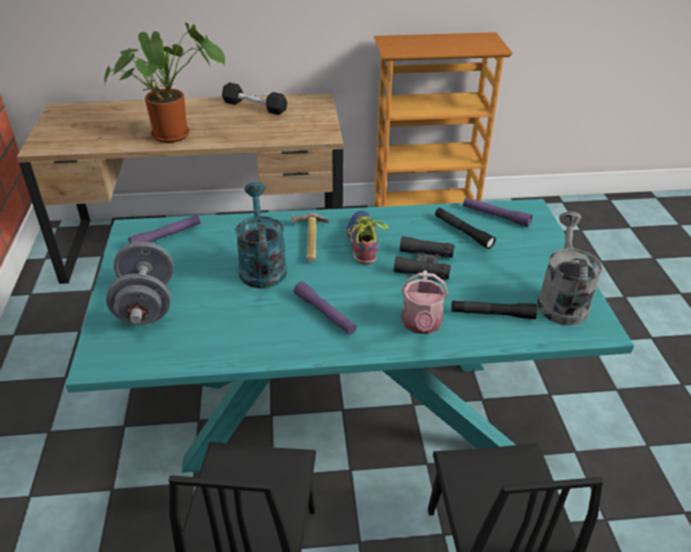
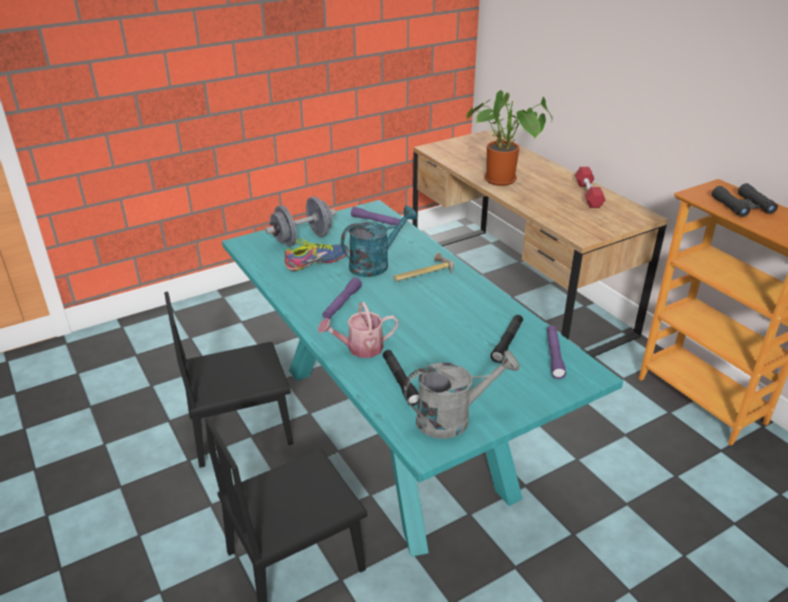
camera: 65 degrees right, 5 degrees down
(254, 107) = (588, 194): black dumbbell -> red dumbbell
(362, 242) = (443, 296): shoe -> shoe (316, 261)
(424, 264) = (440, 332): black binoculars -> black binoculars (742, 206)

